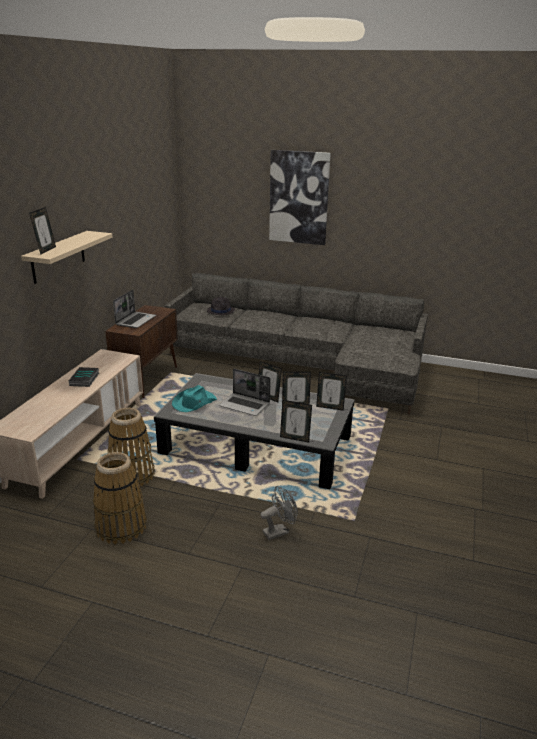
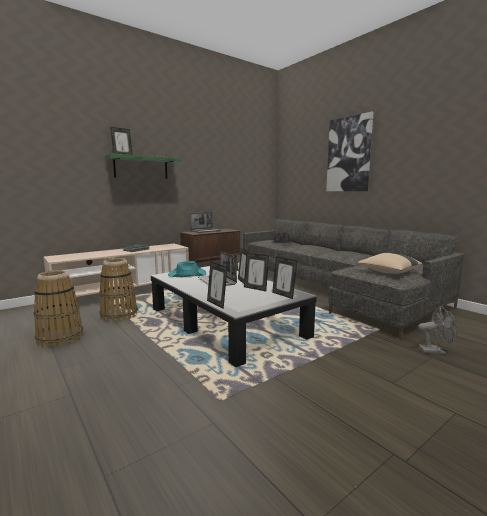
camera: 35 degrees right, 15 degrees down
(58, 257) = (141, 168): beige shelf -> green shelf
(279, 531) = (143, 381): grey fan -> grey fan (435, 351)
(386, 353) = (388, 272): none -> beige pillow

